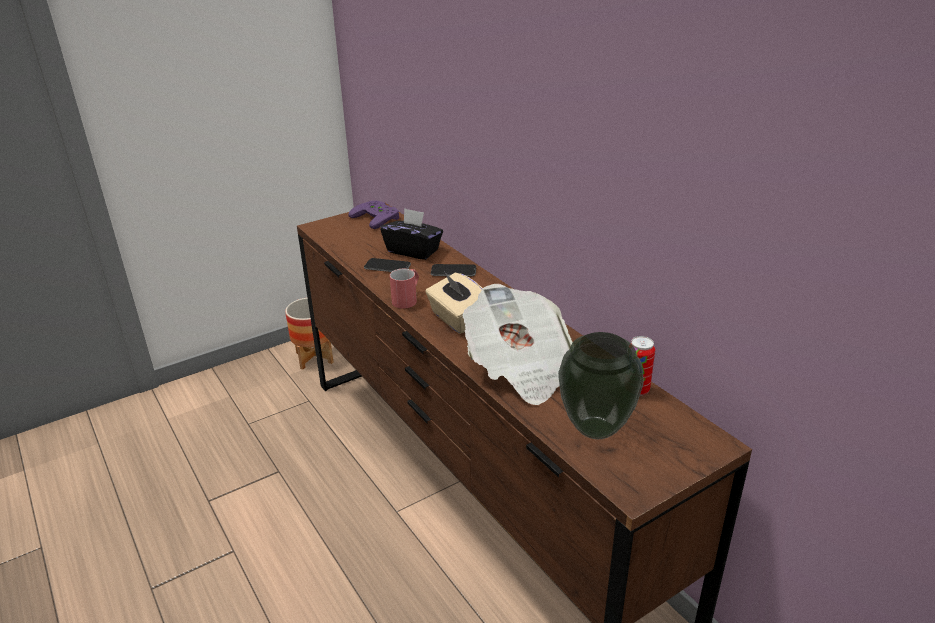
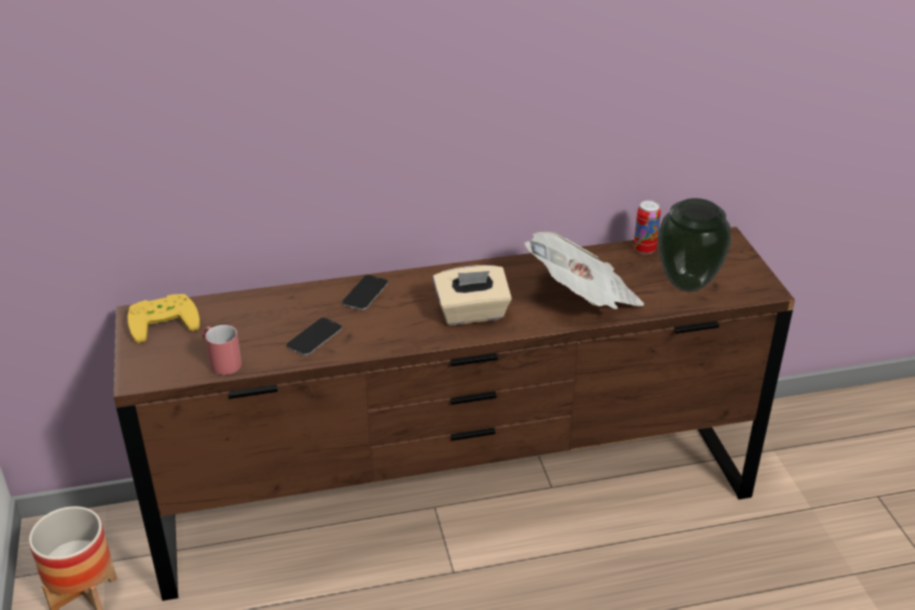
camera: 70 degrees left, 5 degrees up
(378, 217) = (163, 320): purple game controller -> yellow game controller
(407, 299) = (405, 337): red mug -> red mug (221, 361)
(413, 251) = (289, 311): black tissue box -> none

